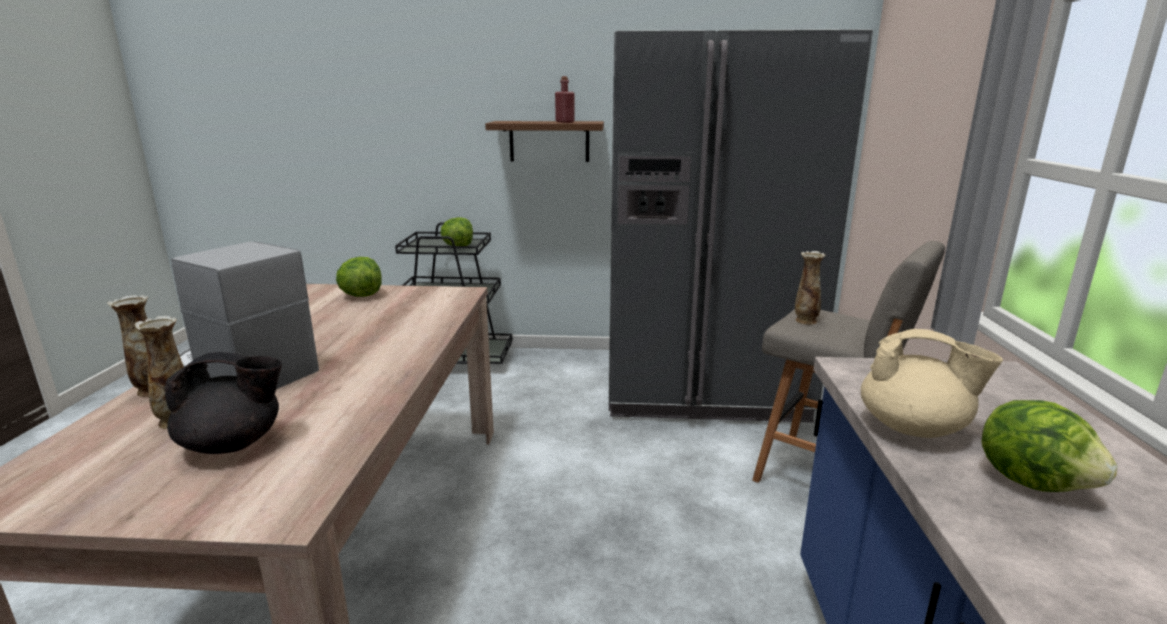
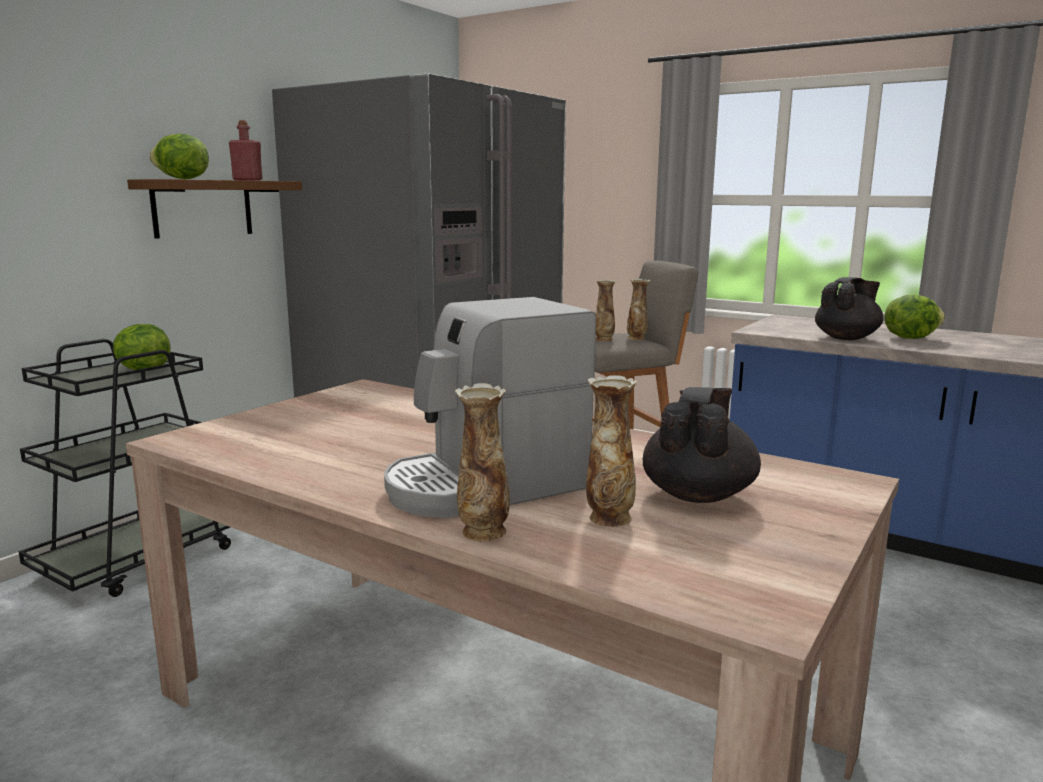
camera: 60 degrees left, 5 degrees down
(361, 295) = (273, 421): lettuce -> lettuce (181, 179)
(845, 332) = (636, 338): none -> vase
(914, 428) = (847, 338): beige teapot -> black teapot

